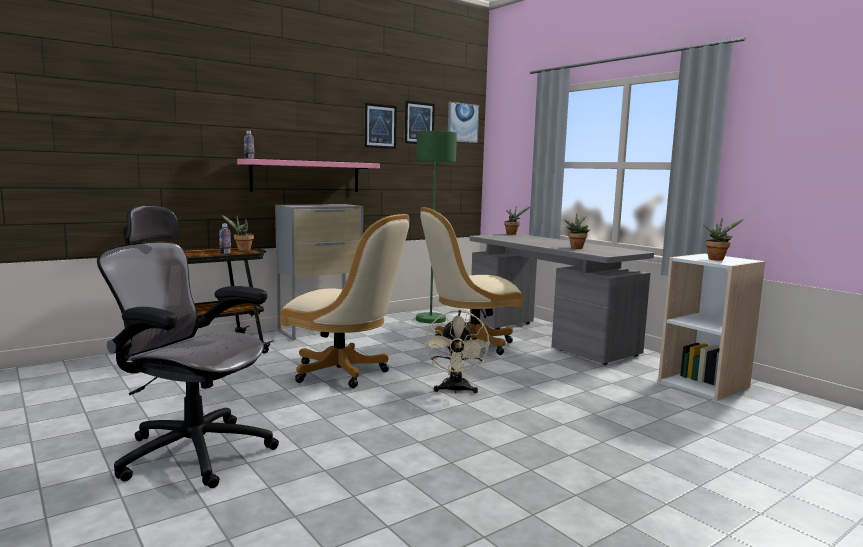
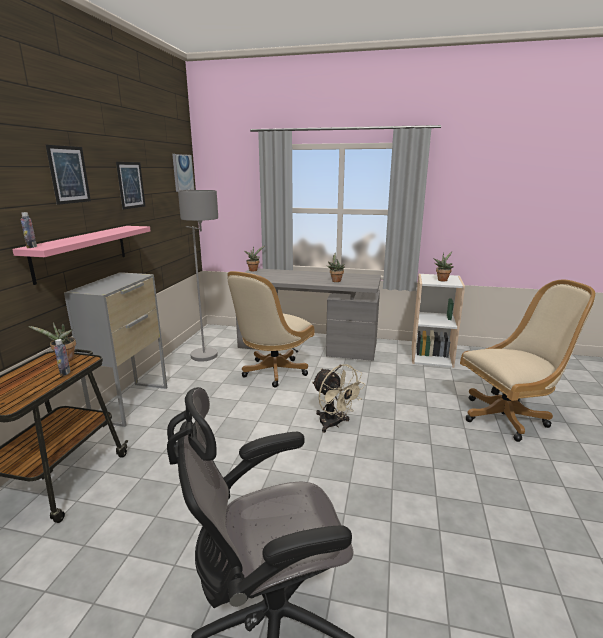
camera: 40 degrees left, 10 degrees up
(347, 374) = (238, 446): beige office chair -> beige office chair (509, 416)
(419, 123) = (156, 177): picture -> picture (69, 174)
(431, 322) = (208, 358): green floor lamp -> grey floor lamp

